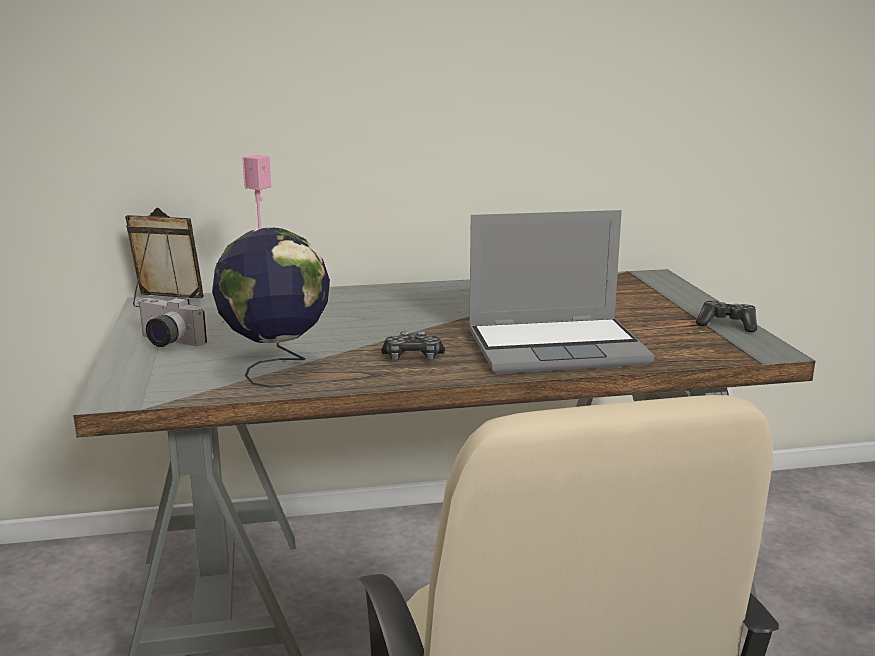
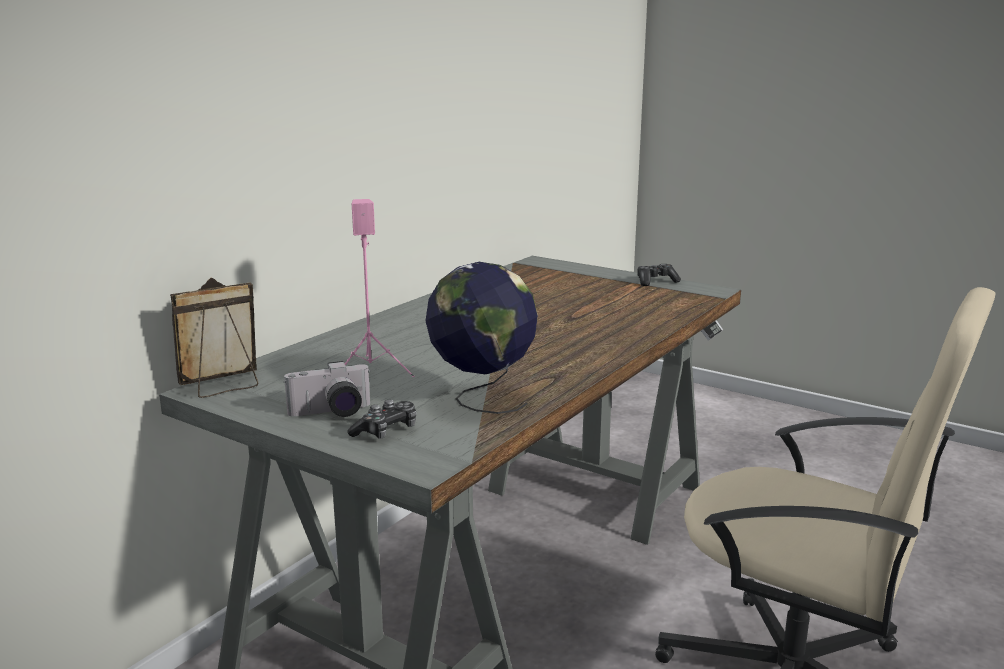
camera: 45 degrees left, 0 degrees up
(413, 358) = (548, 358): game controller -> game controller (386, 431)
(558, 348) = (611, 323): laptop -> none

